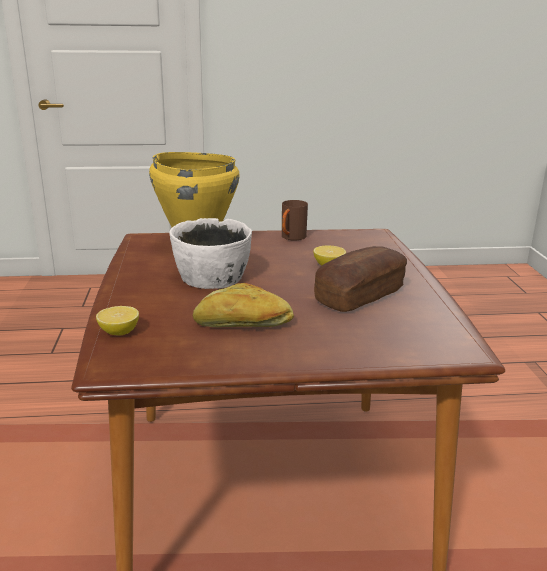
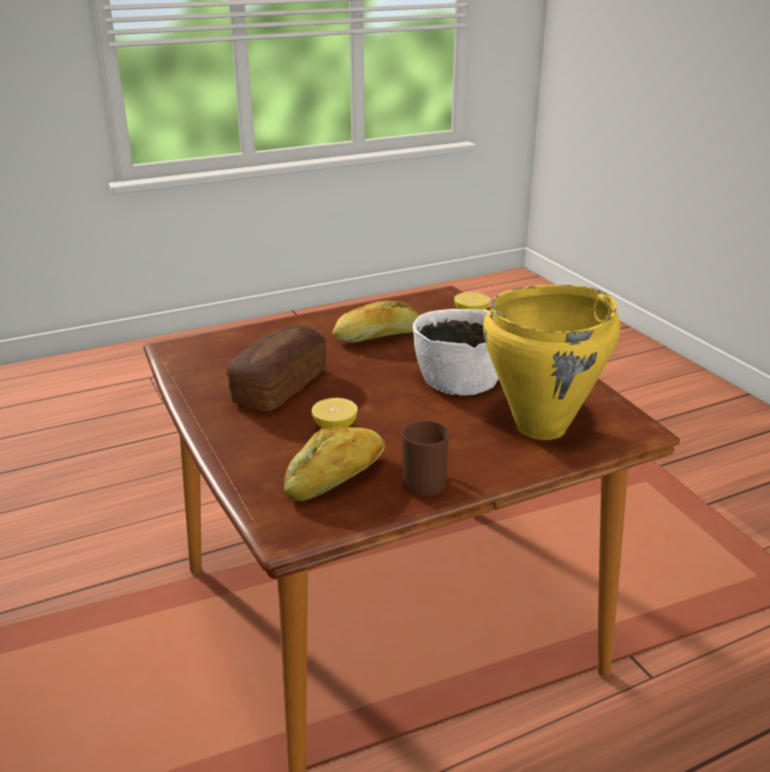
camera: 160 degrees right, 5 degrees up
(340, 245) = (337, 478): none -> bread

